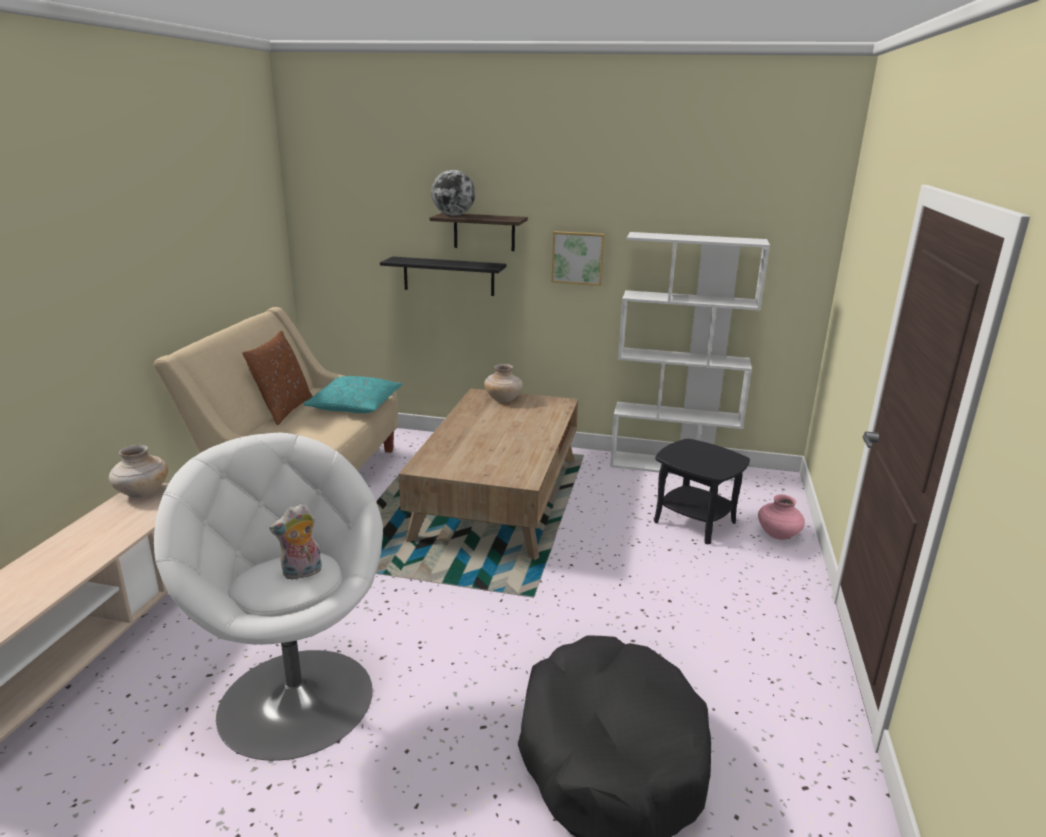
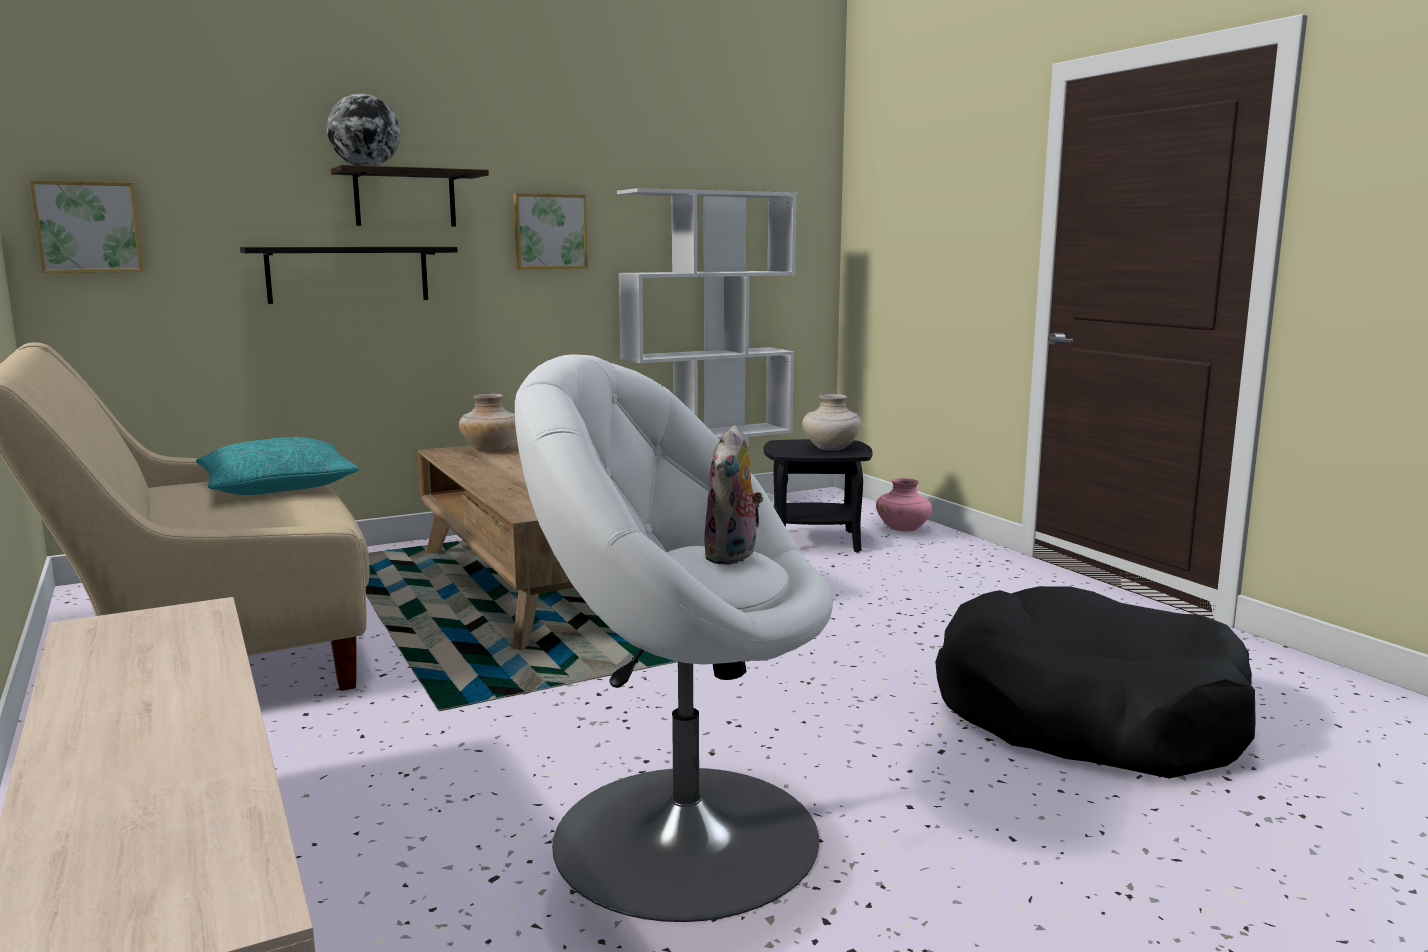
camera: 40 degrees left, 10 degrees down
(142, 493) = (106, 630): beige vase -> beige vase (831, 448)
(283, 410) = (152, 511): brown pillow -> none
(323, 241) = (88, 227): none -> picture

